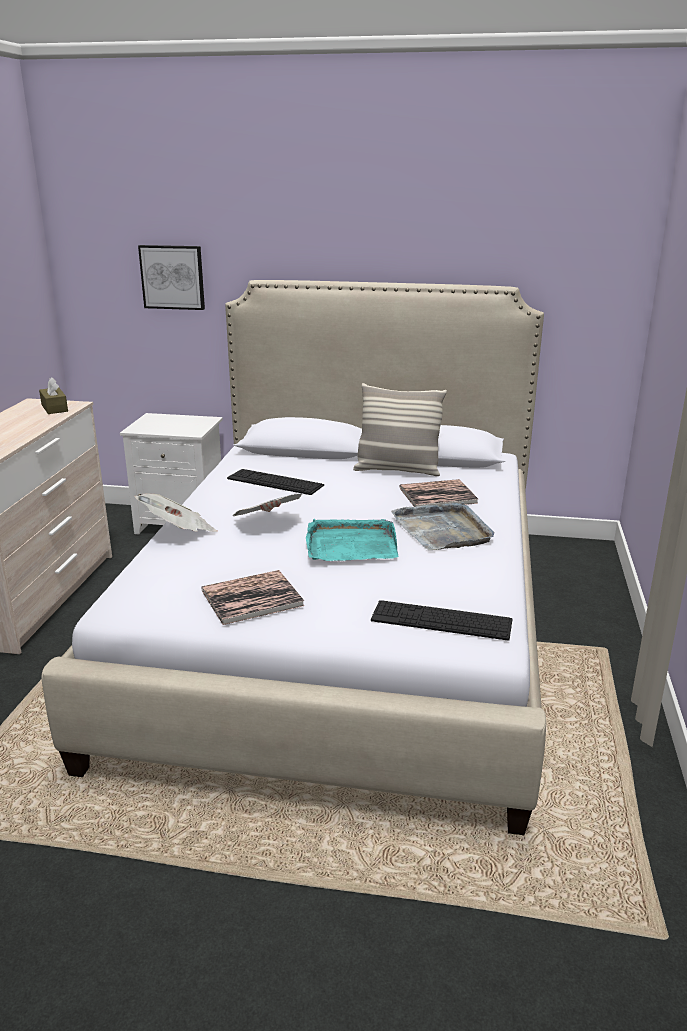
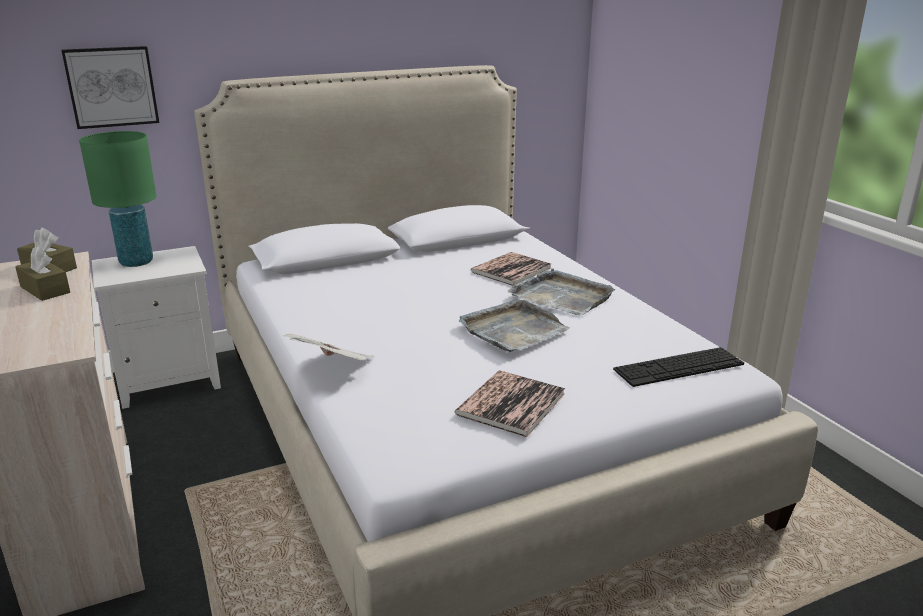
camera: 35 degrees left, 0 degrees up
(29, 421) = (45, 290): none -> brown tissue box
(168, 421) = (136, 262): none -> green table lamp
(267, 523) = (408, 334): newspaper -> none
(275, 482) = (350, 295): keyboard -> none
(350, 544) = (512, 330): turquoise tray -> grey tray
(397, 470) = (443, 257): pillow -> none

